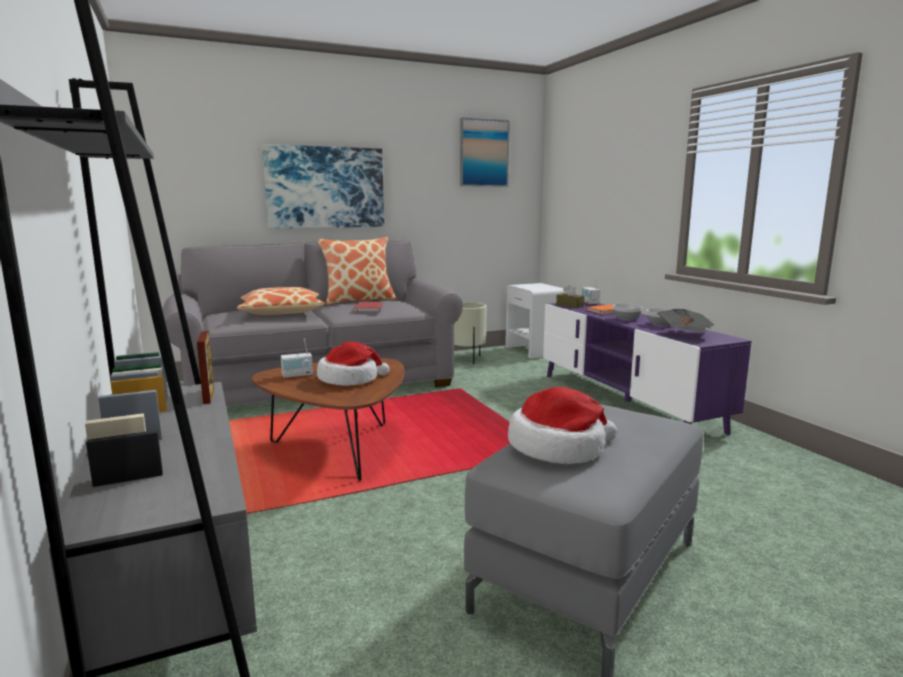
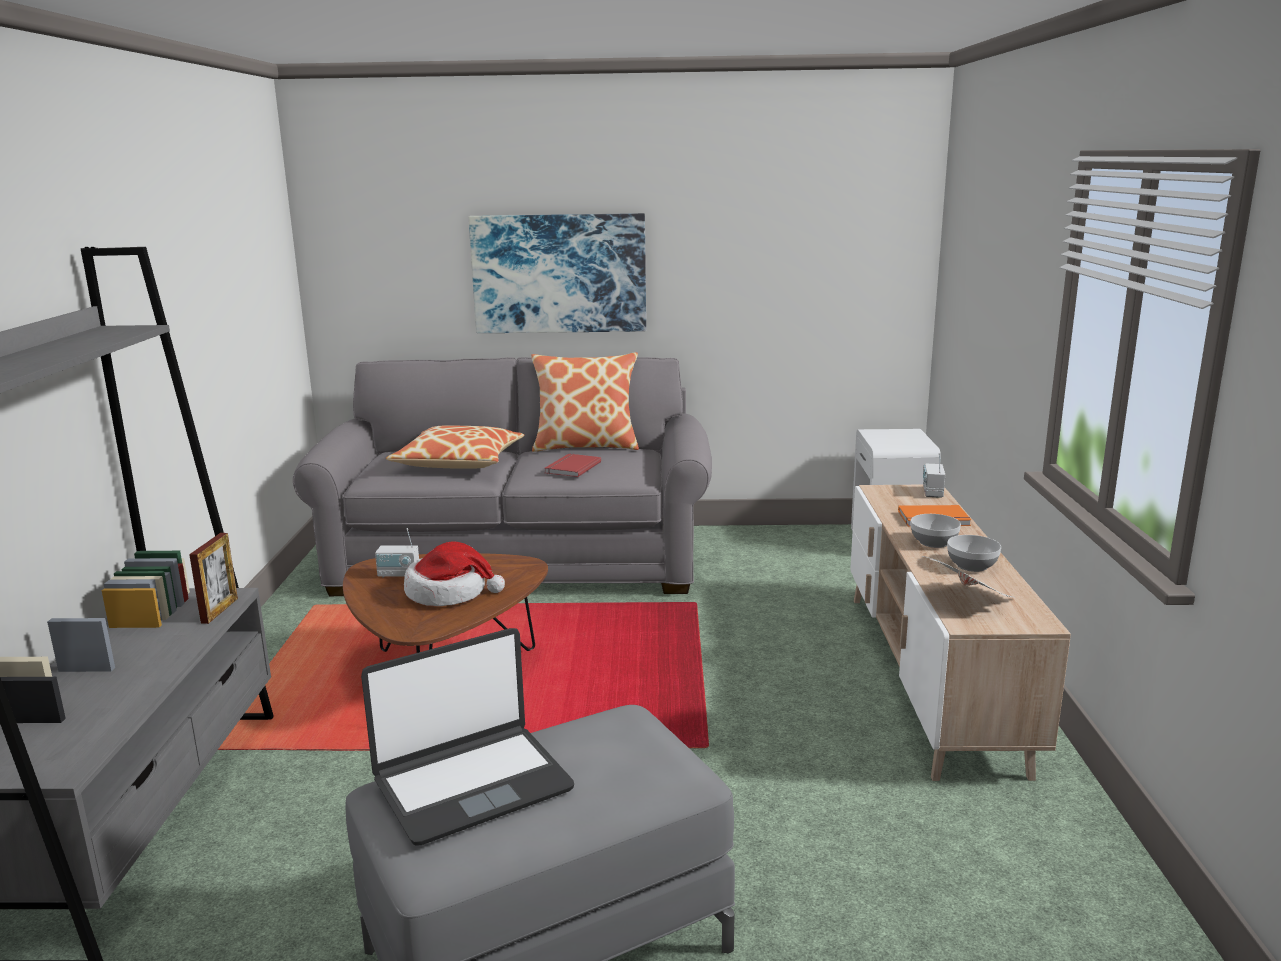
camera: 25 degrees right, 5 degrees up
(467, 359) = (765, 545): beige planter -> none
(483, 153) = (823, 211): picture -> none
(558, 447) = (472, 784): hat -> laptop
(570, 305) = (888, 495): brown tissue box -> none
(626, 401) = (930, 675): purple tv stand -> beige tv stand

